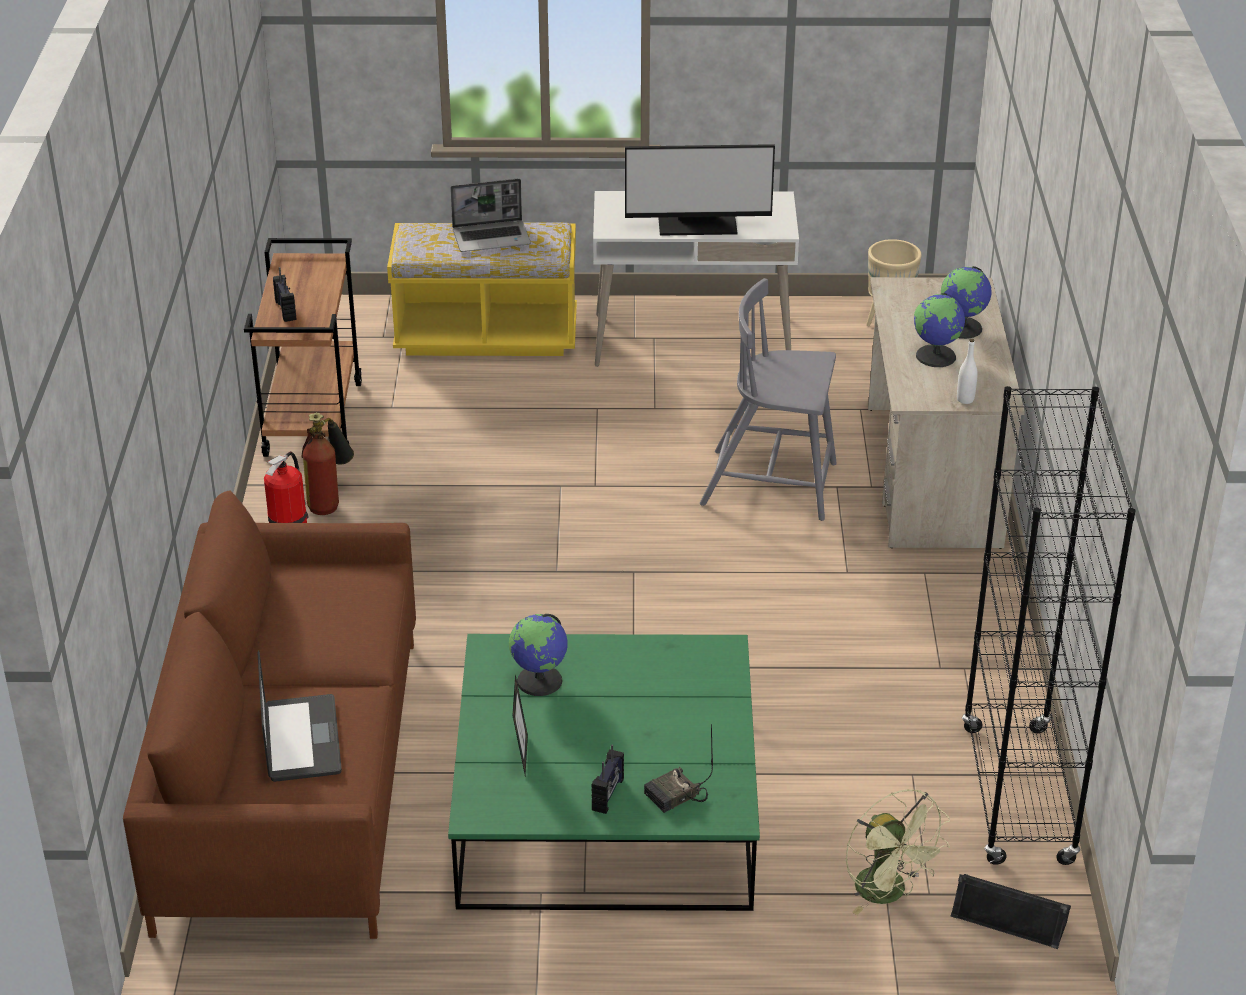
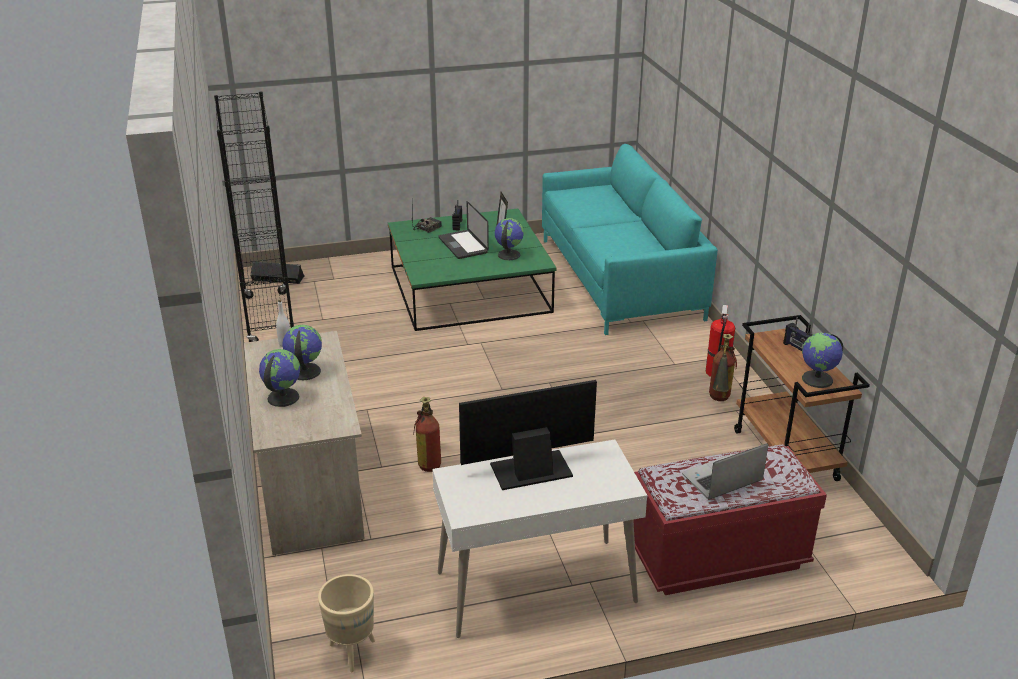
camera: 165 degrees right, 5 degrees down
(292, 780) = (619, 278): brown sofa -> turquoise sofa
(302, 740) = (593, 201): laptop -> laptop (463, 245)
(305, 273) = (817, 379): none -> globe
(486, 336) = (718, 558): yellow bench -> red bench
(772, 485) = (429, 460): grey chair -> fire extinguisher
(889, 893) = (332, 279): green fan -> none

